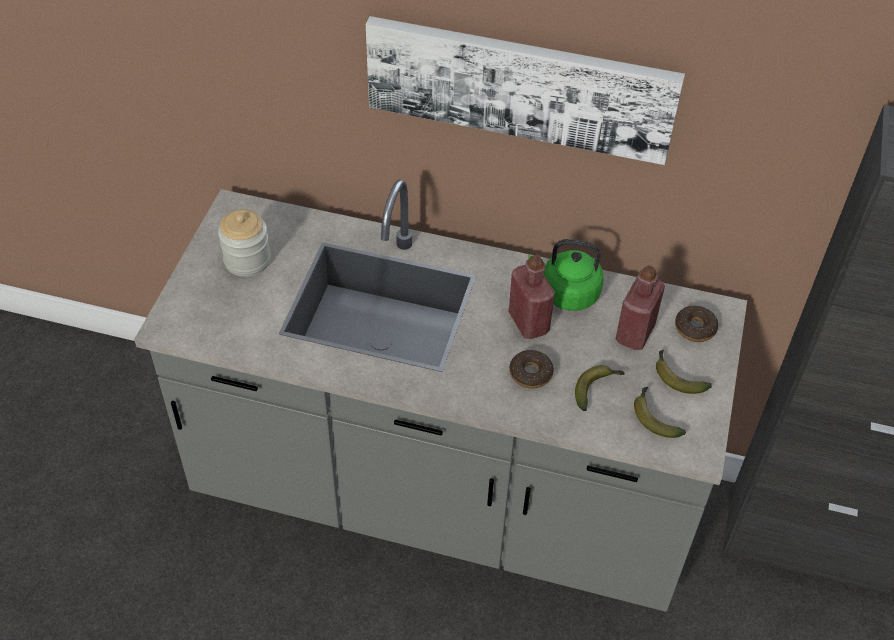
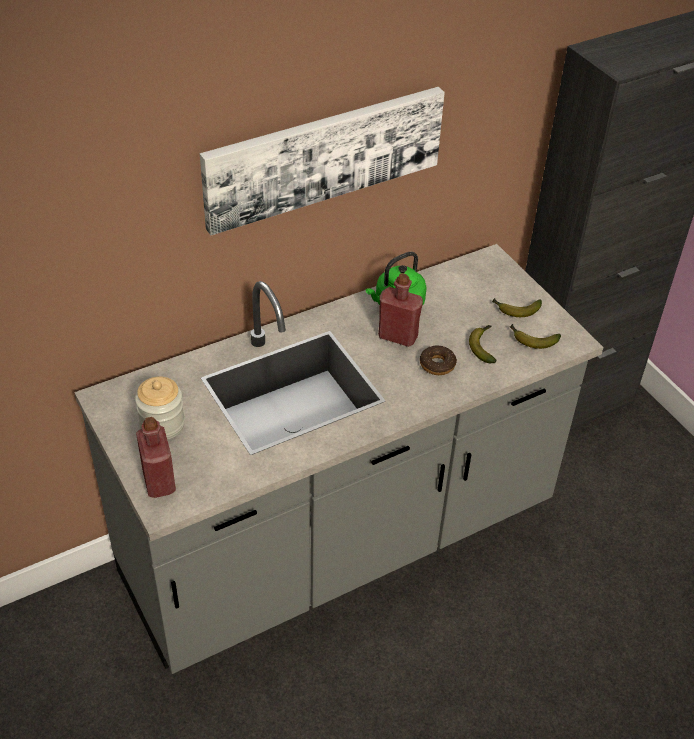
camera: 45 degrees left, 5 degrees down
(635, 333) = (463, 301): red bottle -> red bottle (159, 481)
(695, 328) = (490, 277): donut -> none

